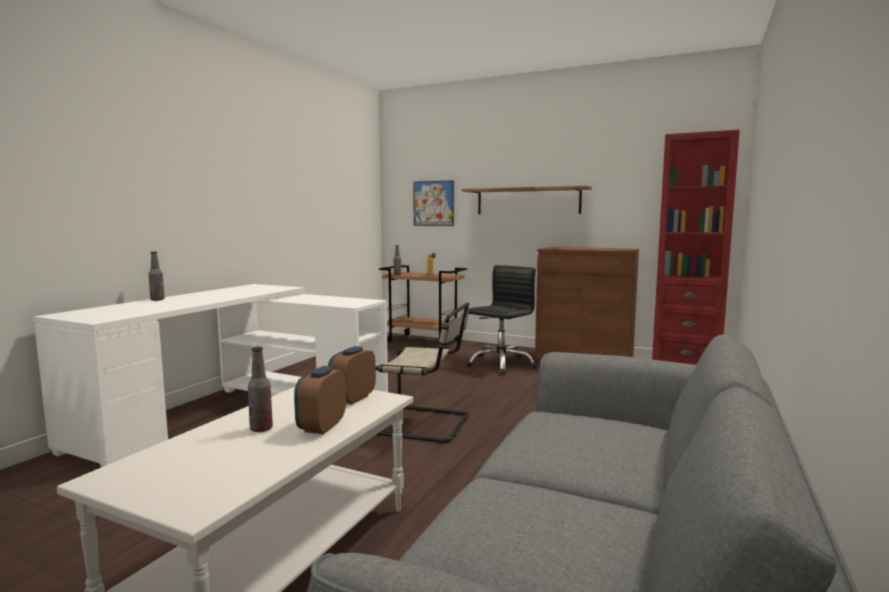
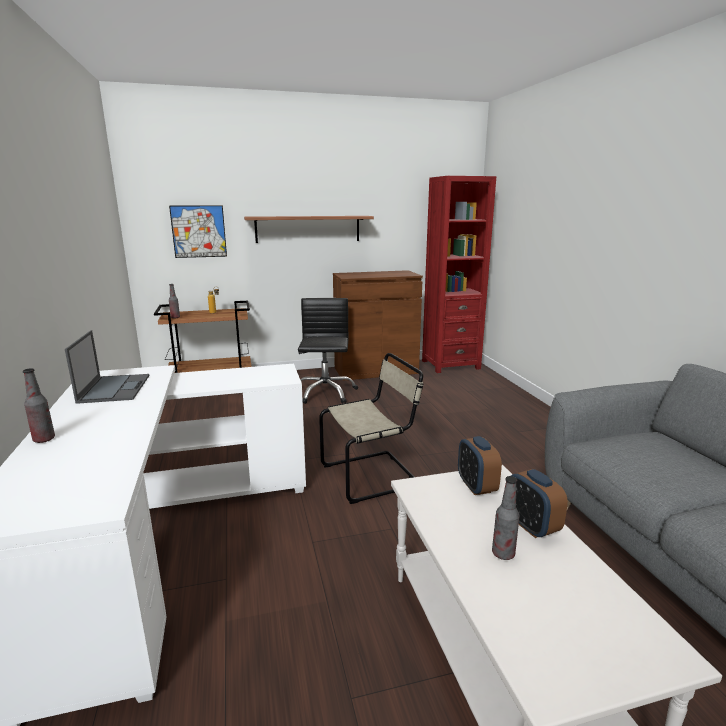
camera: 40 degrees left, 10 degrees up
(244, 290) = (114, 388): none -> laptop

